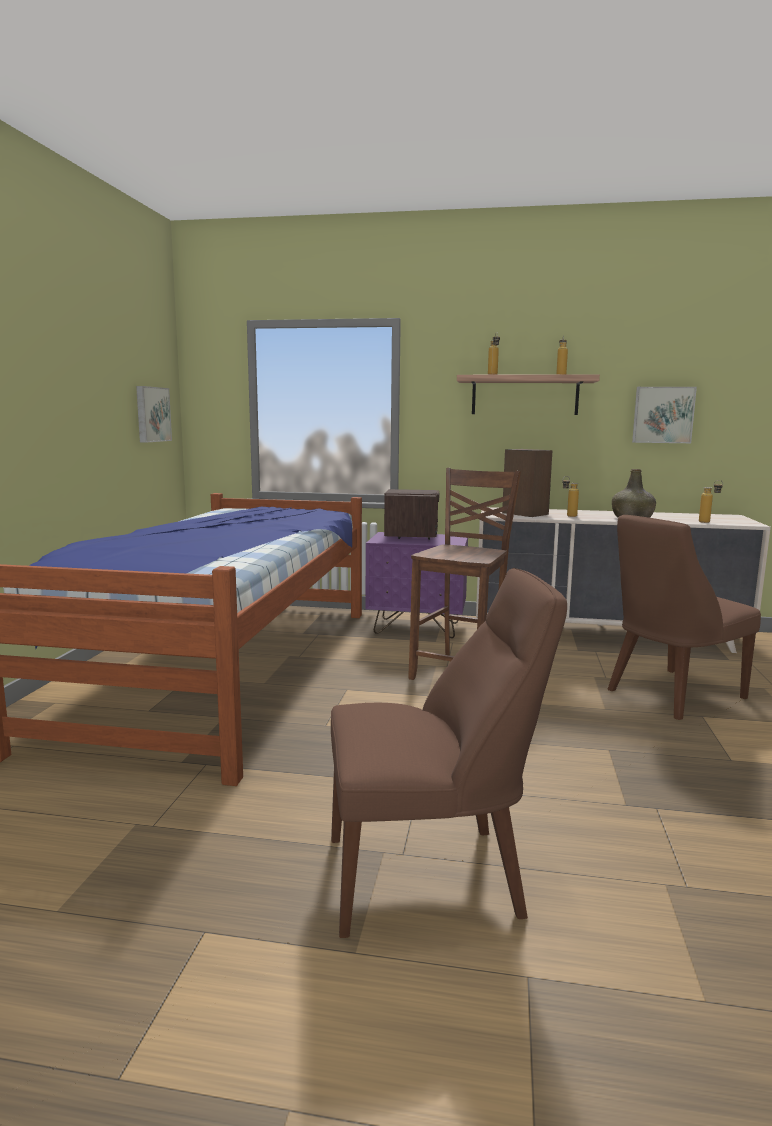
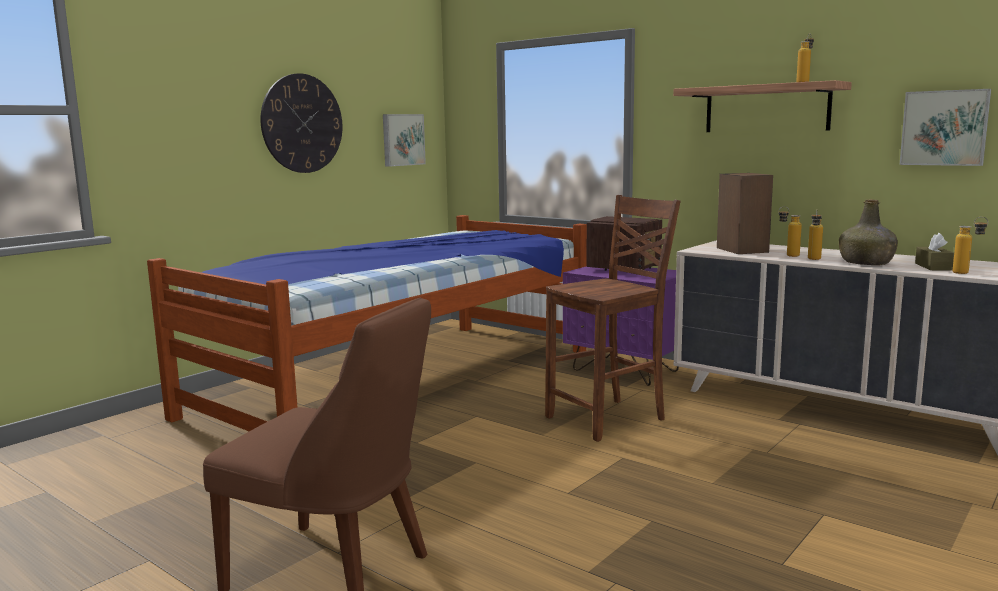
camera: 30 degrees right, 0 degrees up
(72, 391) = (302, 123): none -> wall clock
(493, 374) = (715, 86): bottle -> bottle (814, 259)
(670, 695) = (820, 485): brown chair -> none
(678, 519) = (933, 266): none -> brown tissue box

